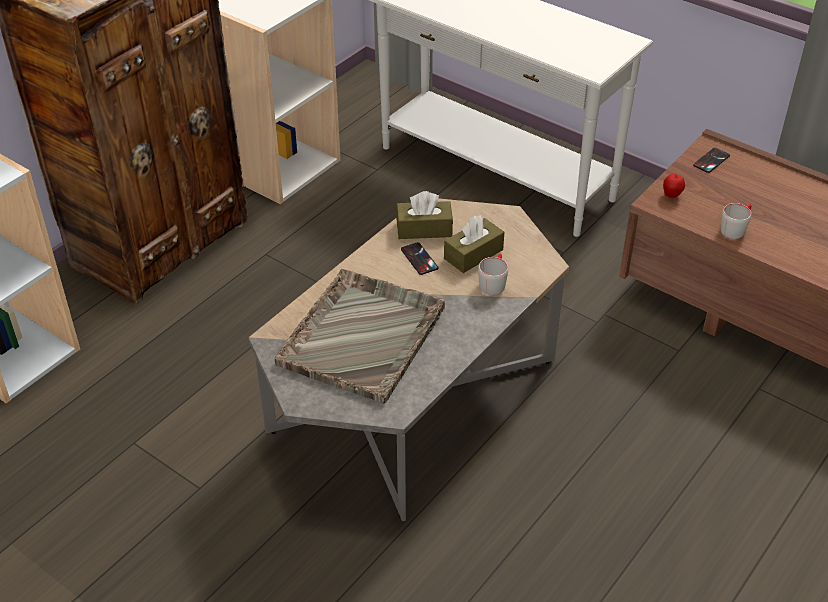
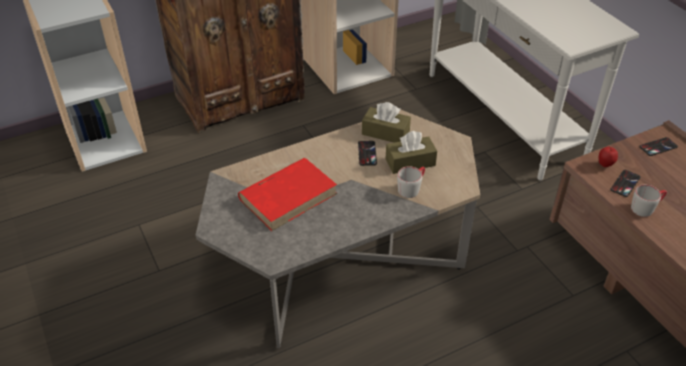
camera: 25 degrees right, 0 degrees up
(363, 335) = (288, 196): grey tray -> red book
(702, 209) = (625, 183): none -> phone

